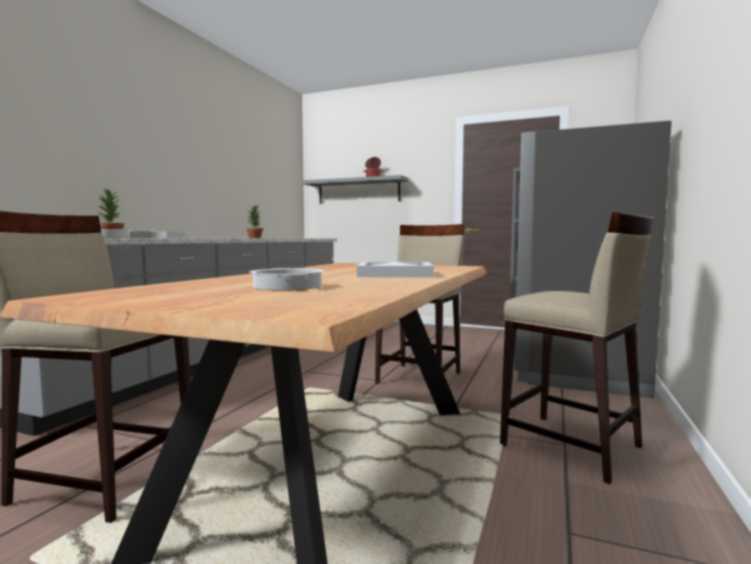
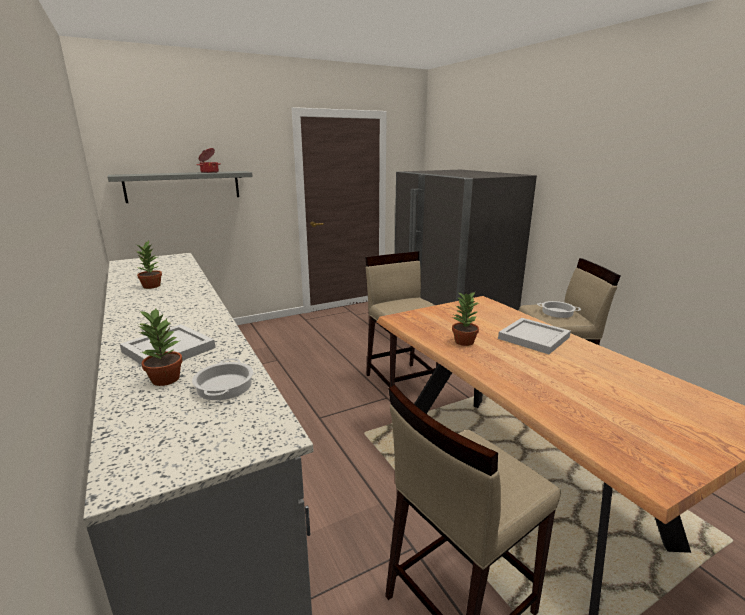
camera: 50 degrees left, 15 degrees up
(286, 286) = (612, 392): cooking pot -> cooking pot (557, 312)
(329, 269) = (463, 341): none -> potted plant

